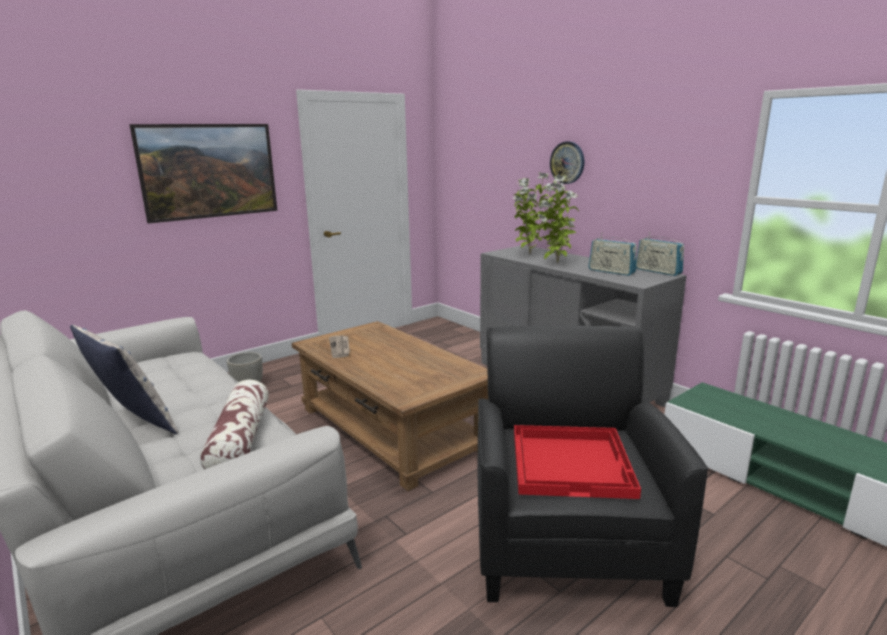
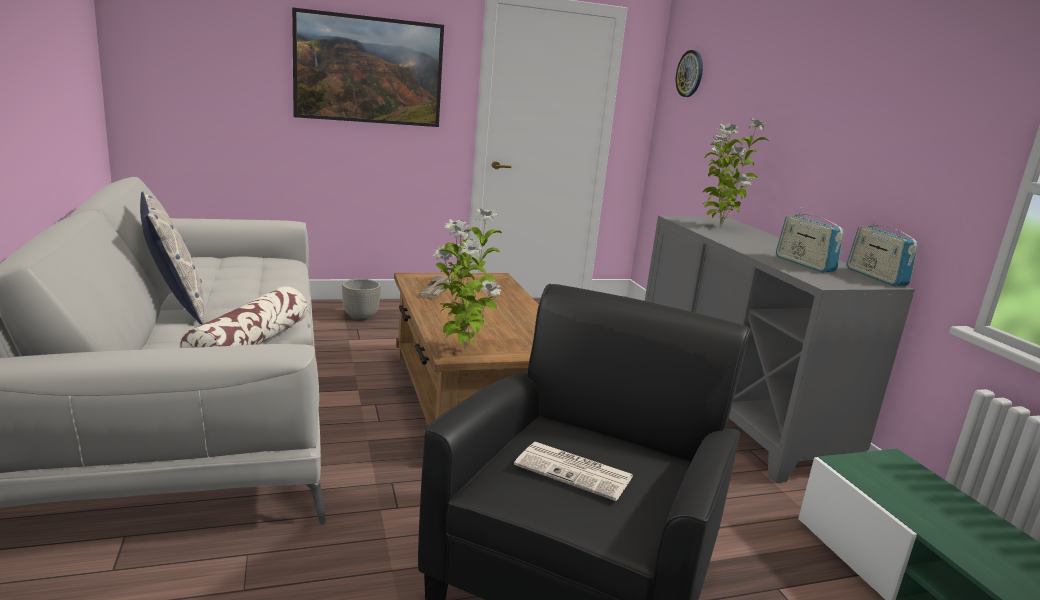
camera: 20 degrees right, 0 degrees up
(556, 263) = (740, 242): potted plant -> potted plant (462, 350)
(567, 162) = (797, 111): wall clock -> wall clock (690, 73)
(571, 462) = (575, 471): red tray -> newspaper

